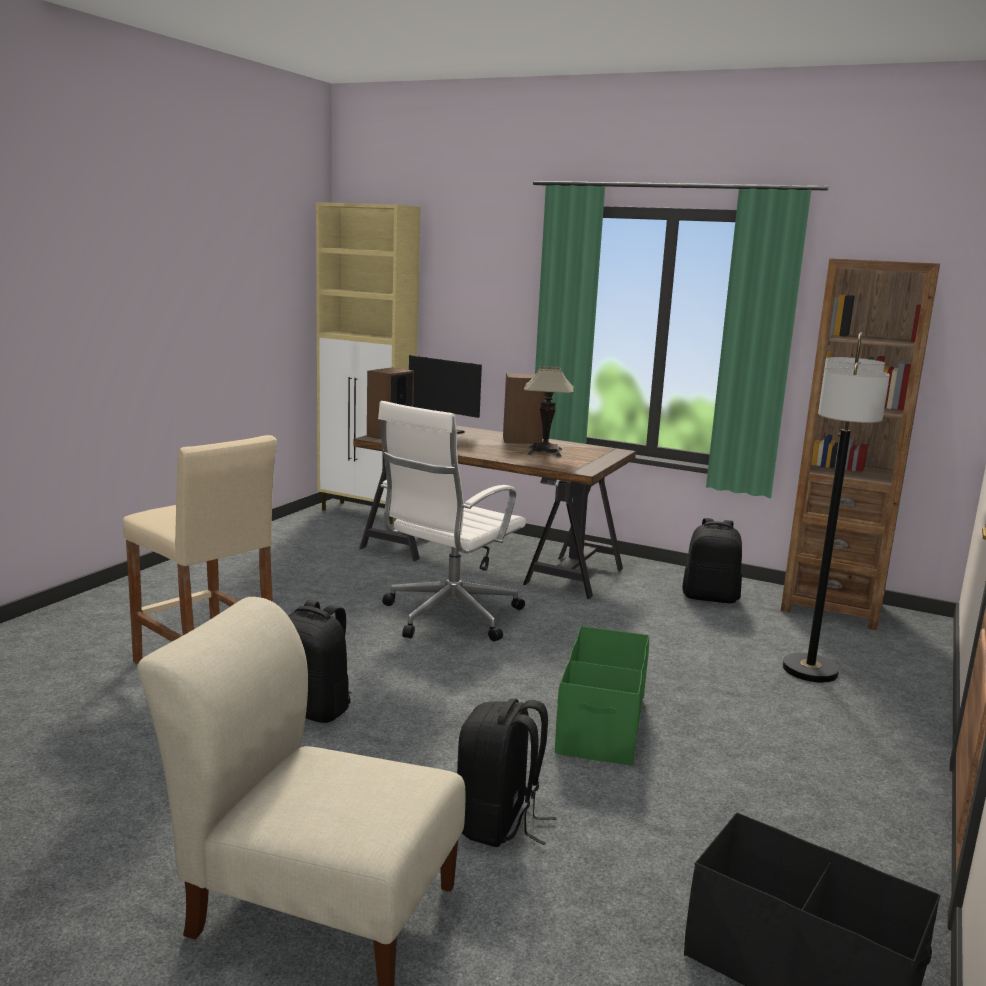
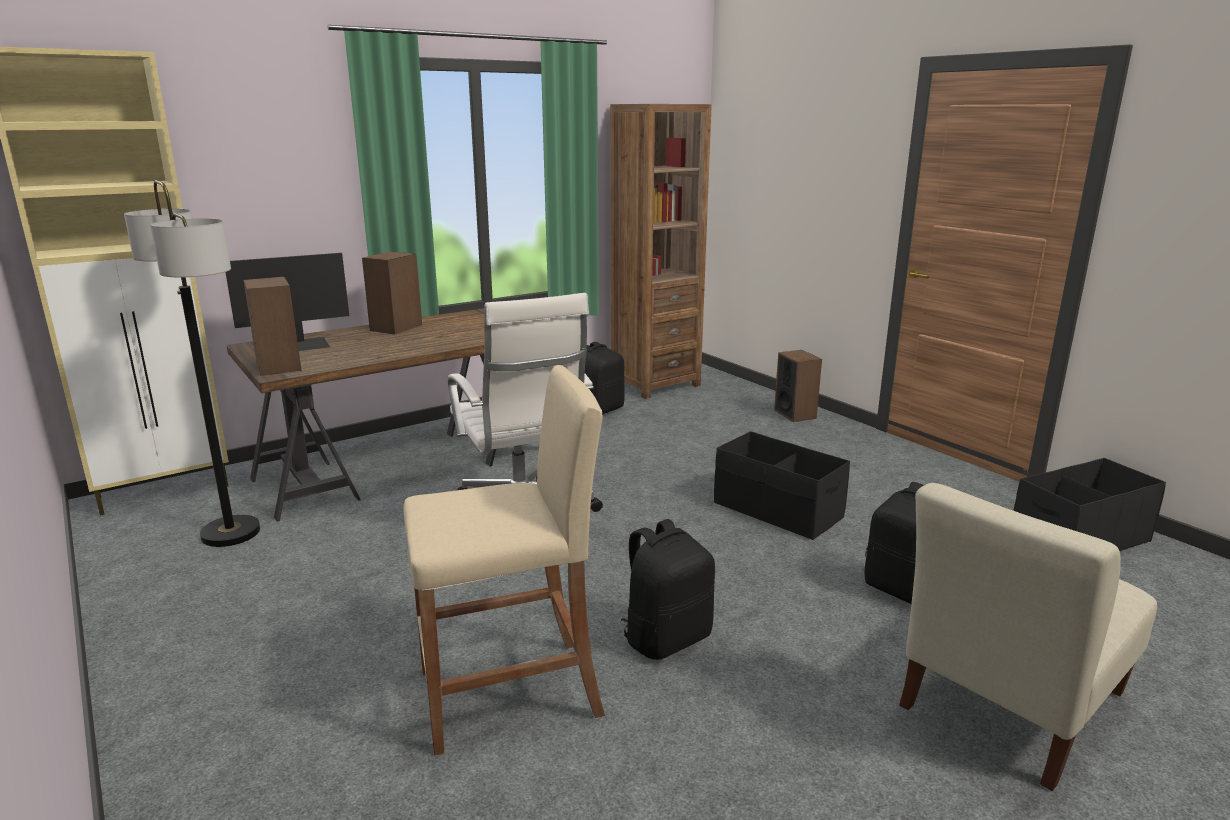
camera: 60 degrees left, 5 degrees up
(545, 452) = (452, 329): table lamp -> none
(600, 724) = (777, 511): green storage box -> black storage box
(809, 670) = (741, 421): floor lamp -> floor lamp (230, 533)
(894, 699) = (795, 414): none -> speaker

